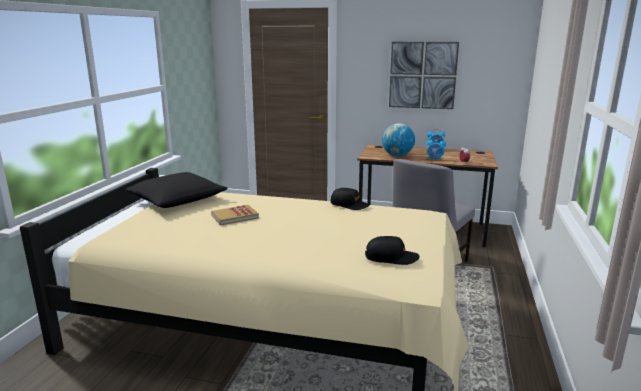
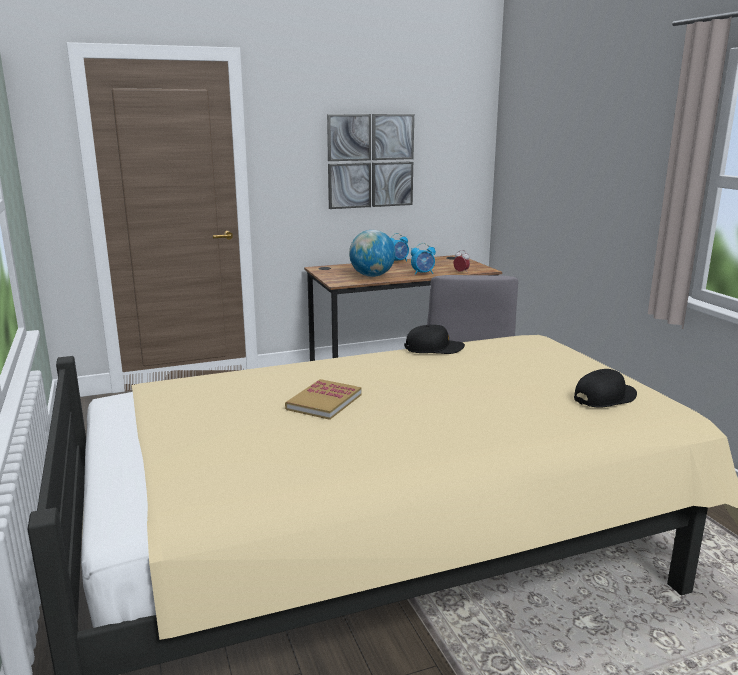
camera: 35 degrees left, 0 degrees up
(177, 200) = (175, 402): black pillow -> none

